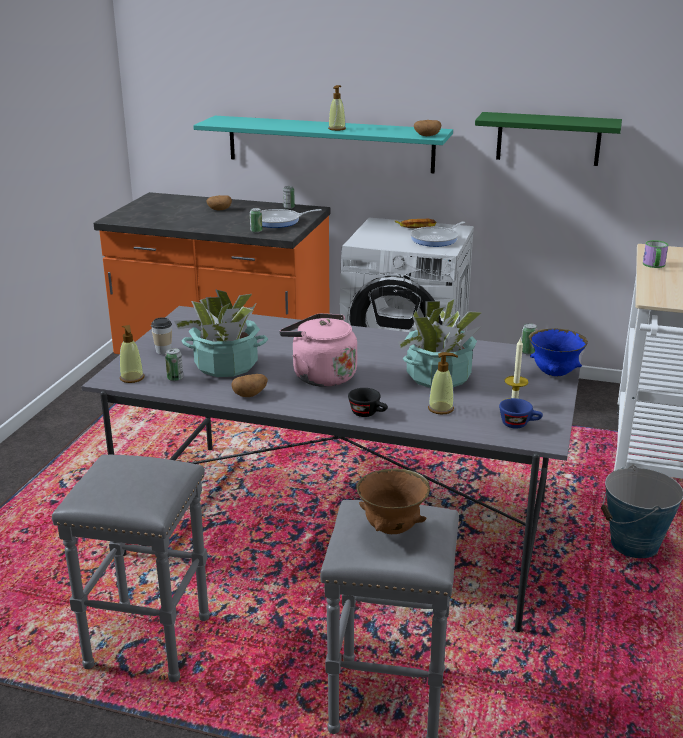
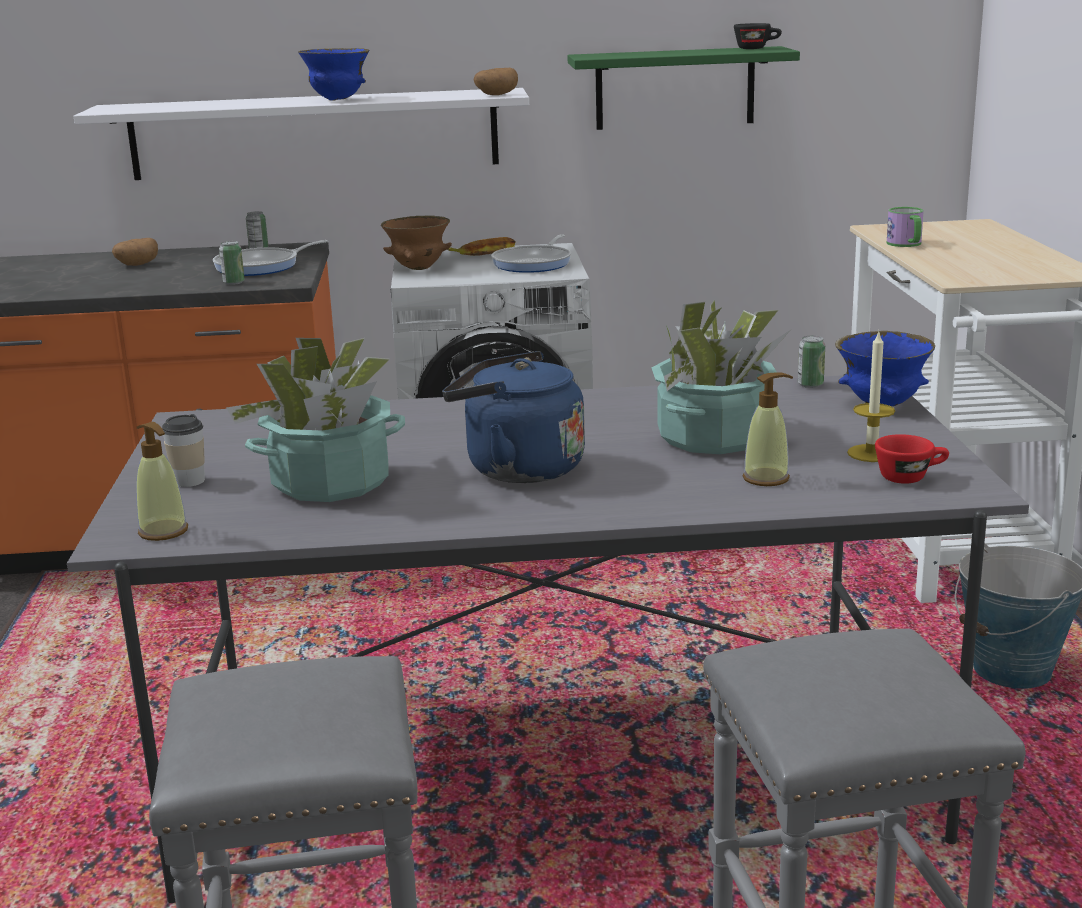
camera: 20 degrees left, 5 degrees down
(175, 378) = (251, 518): can -> none
(250, 395) = (419, 517): potato -> none
(320, 376) = (517, 469): pink kettle -> blue kettle
(330, 144) = (314, 134): turquoise shelf -> white shelf
(337, 129) = (337, 100): soap dispenser -> blue bowl
(368, 414) = (656, 507): black cup -> black cup (757, 48)
(392, 529) = (861, 675): brown bowl -> brown bowl (419, 268)
(519, 424) = (910, 477): blue cup -> red cup

